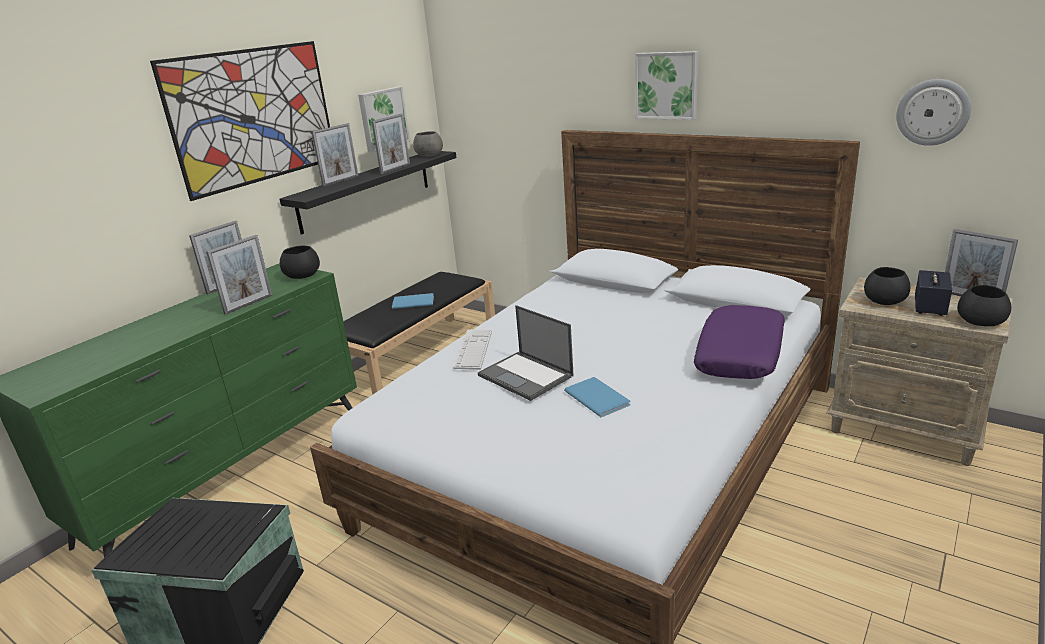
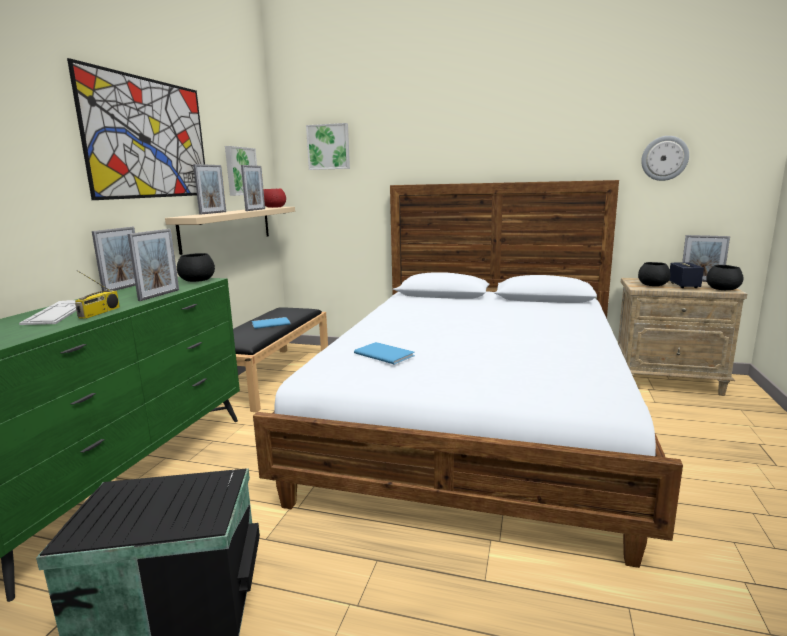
camera: 20 degrees left, 10 degrees down
(180, 333) = (99, 313): none -> radio
(366, 190) = (228, 228): black shelf -> beige shelf
(429, 155) = (274, 207): grey bowl -> red bowl
(473, 349) = (373, 332): keyboard -> keyboard (58, 313)
(526, 376) = (436, 341): laptop -> none
(597, 397) = (506, 348): blue book -> blue book (384, 354)
(667, 85) = (475, 148): picture -> picture (329, 147)
(741, 354) = (582, 320): purple pillow -> none

